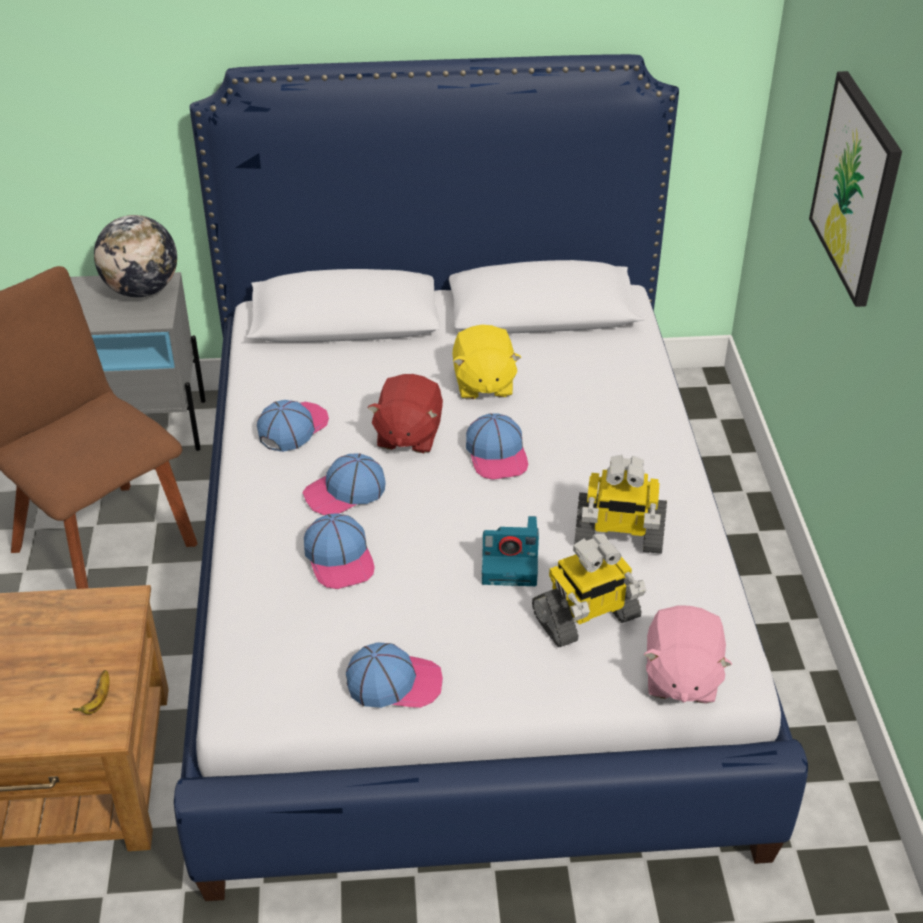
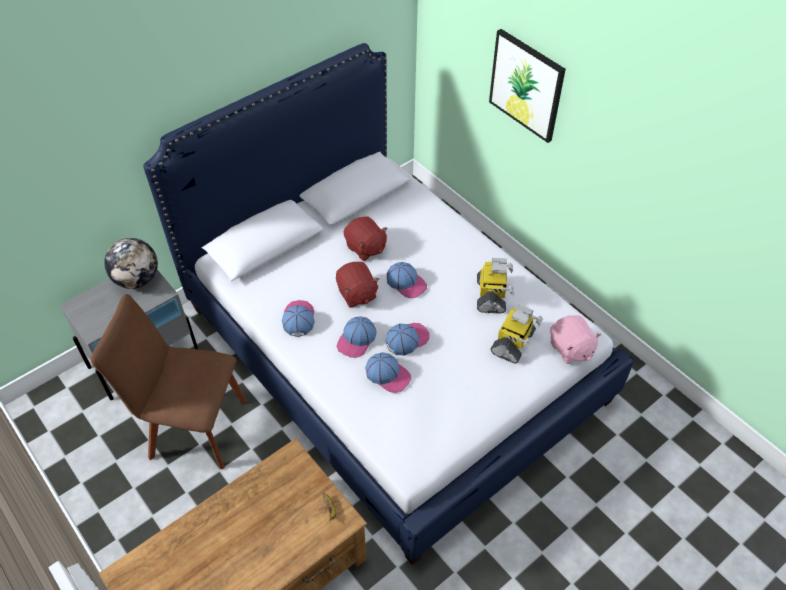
camera: 35 degrees left, 10 degrees up
(395, 682) = (465, 420): cap -> cap (407, 339)
(483, 384) = (365, 248): yellow plush toy -> red plush toy
(511, 563) = (461, 334): camera -> none
(618, 535) = (491, 296): toy robot -> toy robot turned 60 degrees counterclockwise

